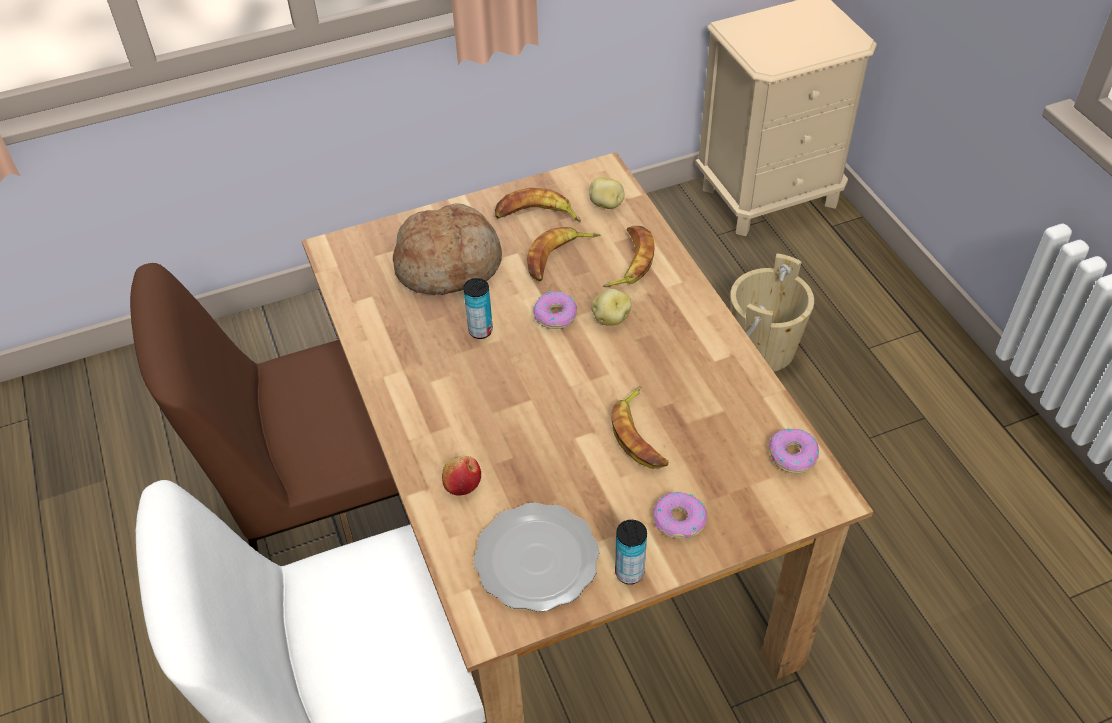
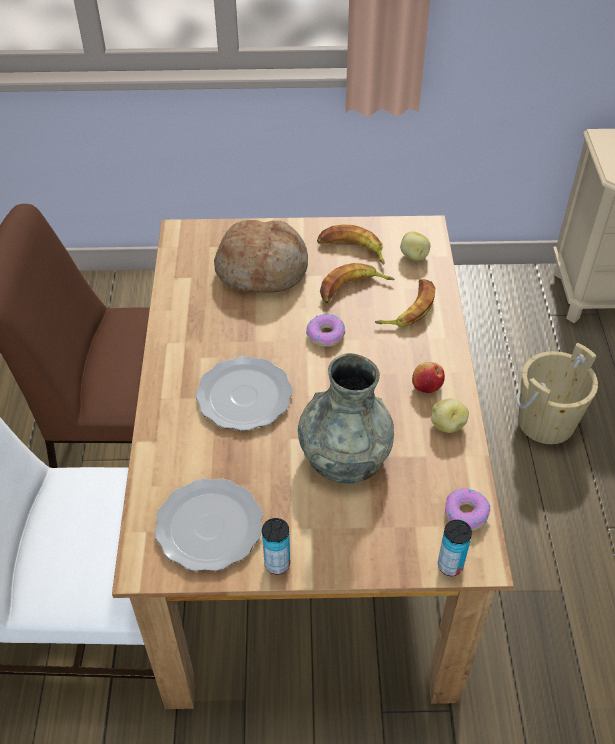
camera: 20 degrees right, 0 degrees up
(462, 484) = (183, 447): apple -> apple (426, 385)
(480, 331) = (260, 329): can -> can (450, 565)
(501, 407) = (245, 395): none -> plate
(610, 318) = (369, 350): potato -> potato (447, 424)
(640, 434) = (345, 453): banana -> grey vase
(679, 520) = (340, 535): donut -> none

